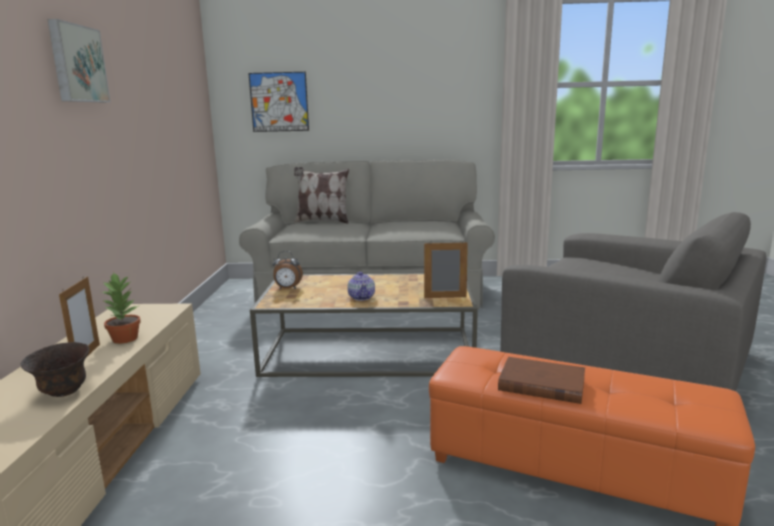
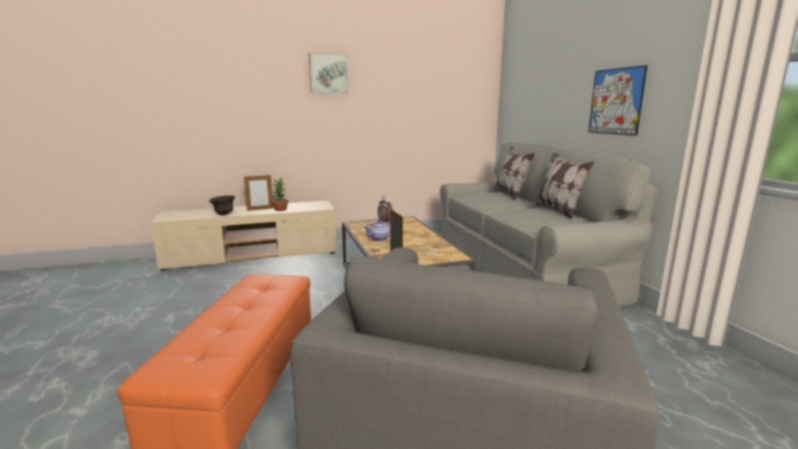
camera: 70 degrees right, 0 degrees up
(279, 102) = (529, 91): picture -> picture (616, 101)
(407, 220) = (558, 211): none -> pillow
(541, 384) = (234, 303): brown book -> none

